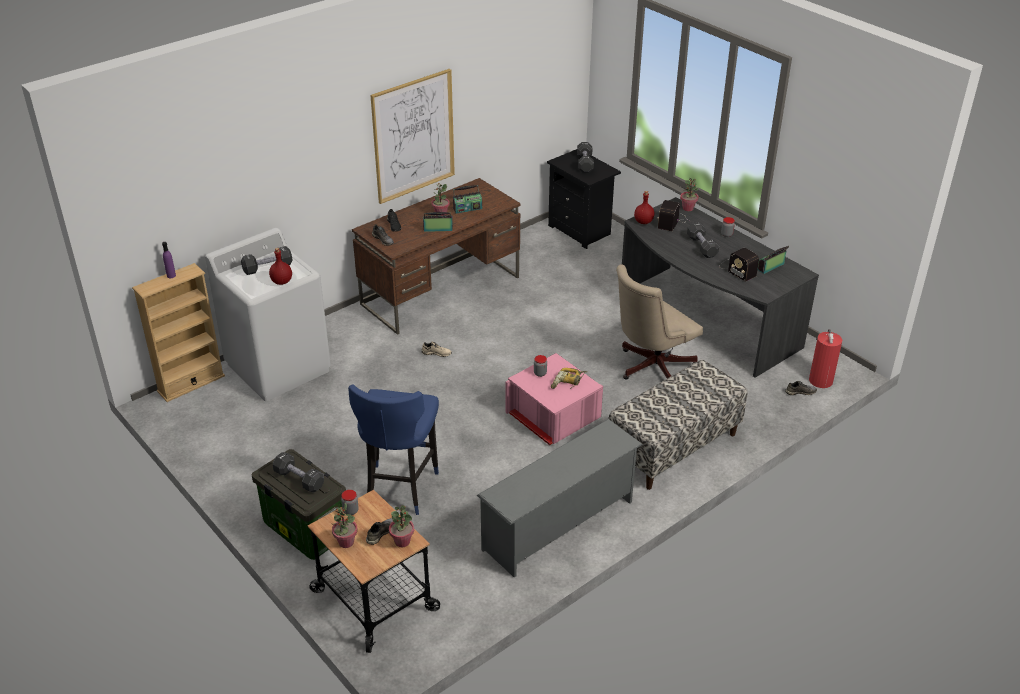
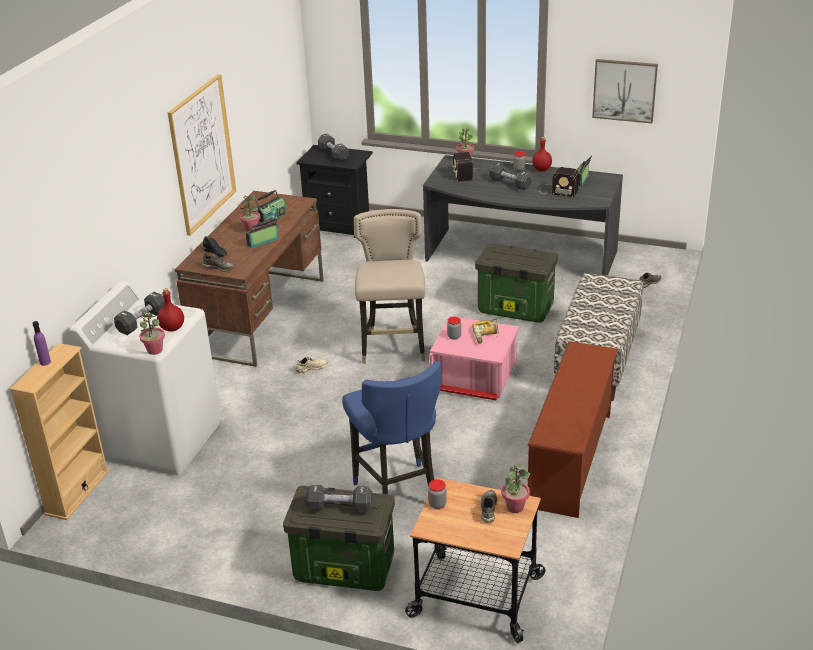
camera: 30 degrees left, 5 degrees down
(346, 542) = (464, 532): potted plant -> potted plant (154, 350)
(516, 362) = (394, 348): none -> beige stool
(559, 526) = (572, 460): grey shoe rack -> brown shoe rack
(643, 221) = (440, 180): red bottle -> red bottle (541, 169)
(651, 368) = (514, 309): beige office chair -> storage box
(820, 379) = (653, 268): fire extinguisher -> none
(841, 191) = (624, 90): none -> picture

